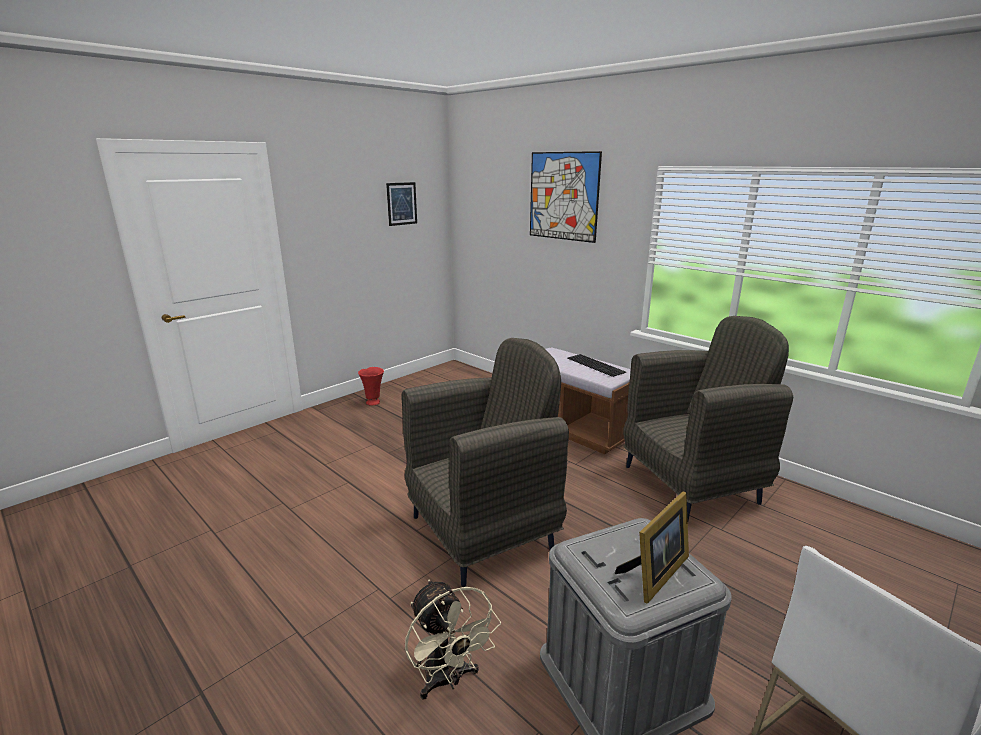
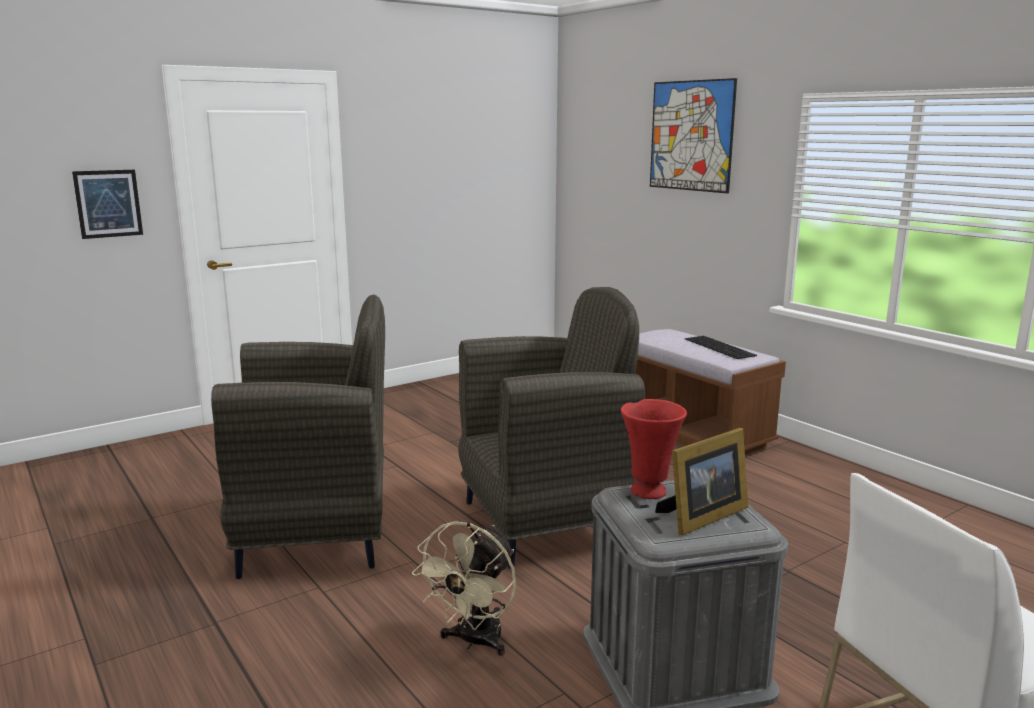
camera: 10 degrees right, 5 degrees down
(373, 402) = (441, 392): red vase -> red vase (649, 491)
(402, 203) = (493, 147): picture -> picture (108, 203)
(448, 680) = (474, 642): beige fan -> beige fan turned 45 degrees clockwise
(692, 484) = (832, 499): grey armchair -> grey armchair (317, 535)

